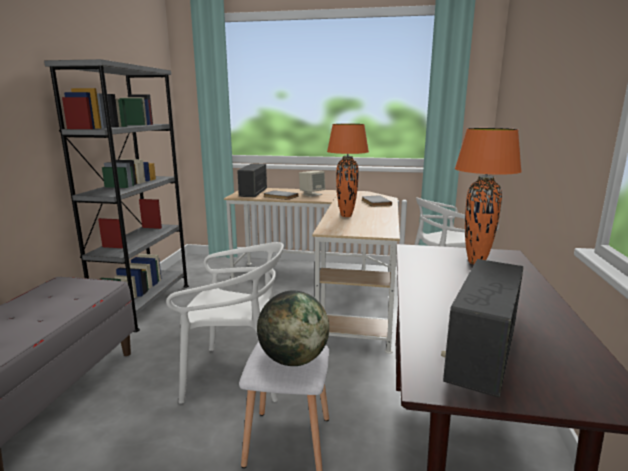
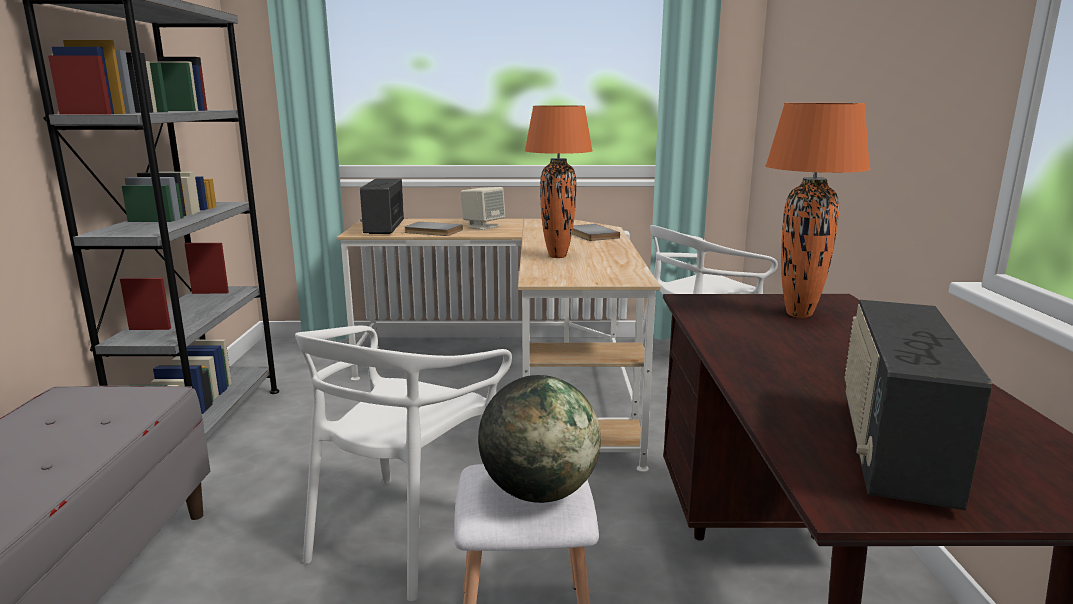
camera: 10 degrees left, 0 degrees up
(237, 376) = (406, 533): white chair -> white chair turned 120 degrees clockwise

